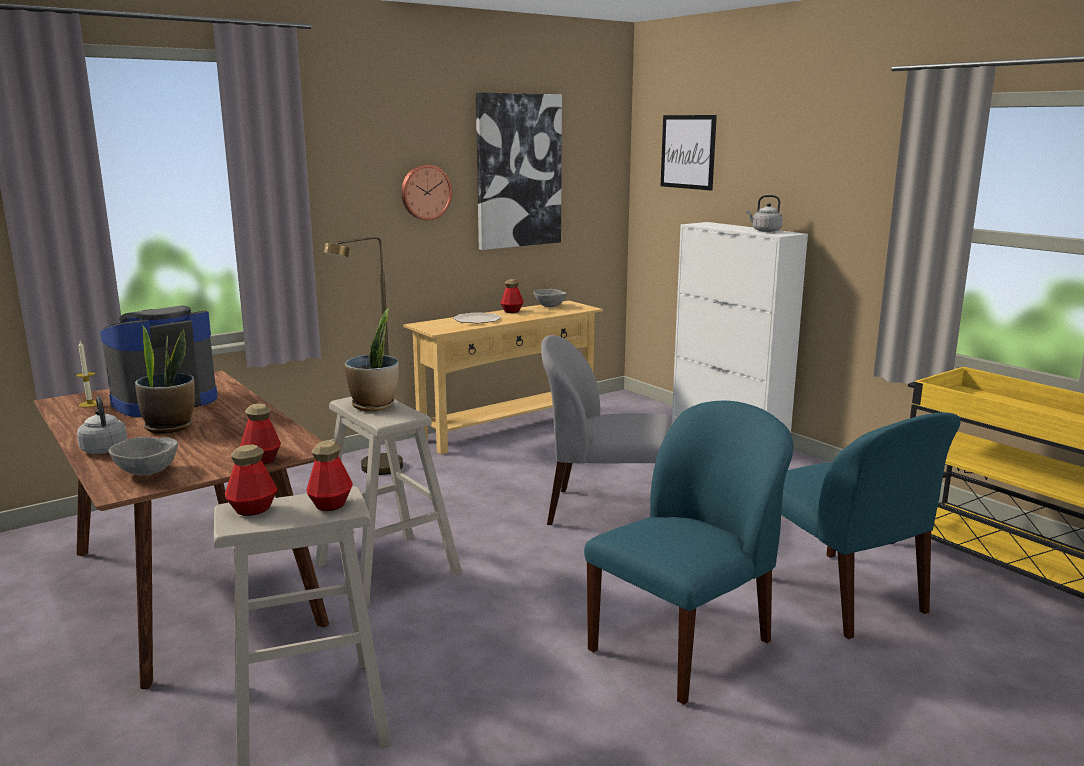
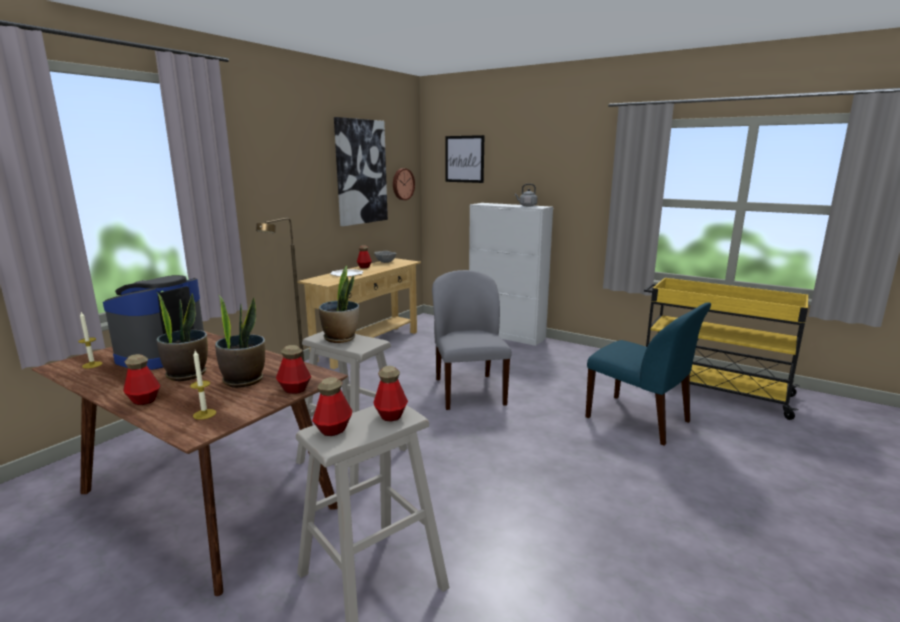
camera: 20 degrees left, 0 degrees up
(104, 449) = (144, 400): grey kettle -> bottle
(146, 472) = (204, 414): grey bowl -> candle
(220, 441) = (244, 380): none -> potted plant
(425, 192) = (306, 186): wall clock -> wall clock (402, 184)
(604, 511) = (468, 391): grey chair -> grey chair turned 90 degrees clockwise
(683, 645) = (580, 469): blue chair -> none

